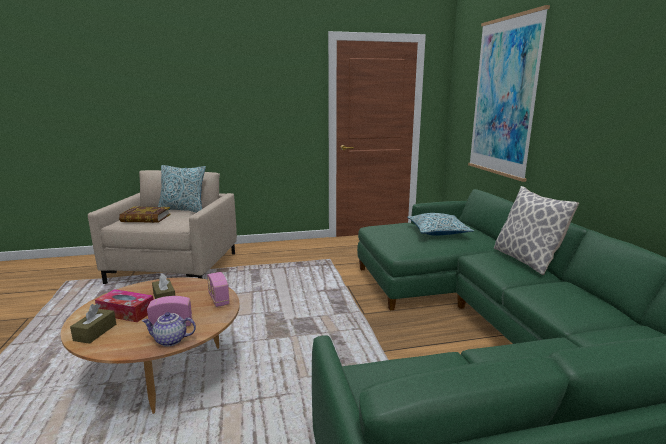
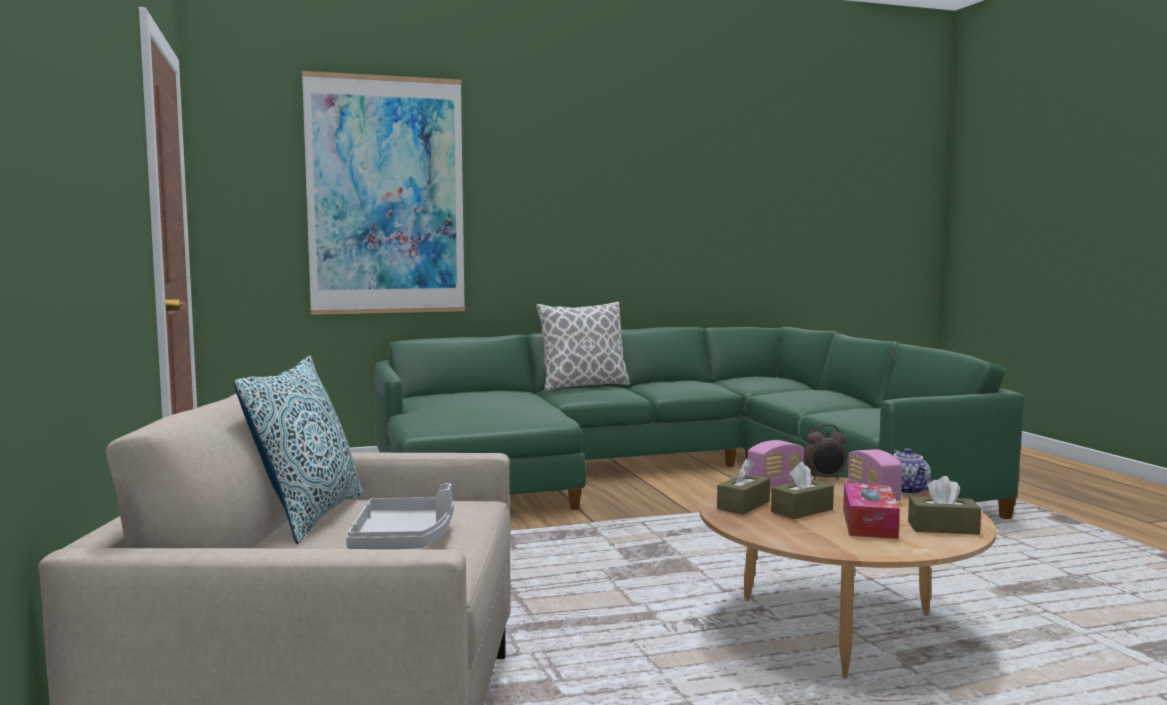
camera: 95 degrees left, 10 degrees down
(146, 218) = (404, 540): book -> grey tray
(187, 286) = (743, 505): none -> brown tissue box
(219, 317) = (825, 478): none -> alarm clock
(438, 232) = (477, 399): pillow -> none

